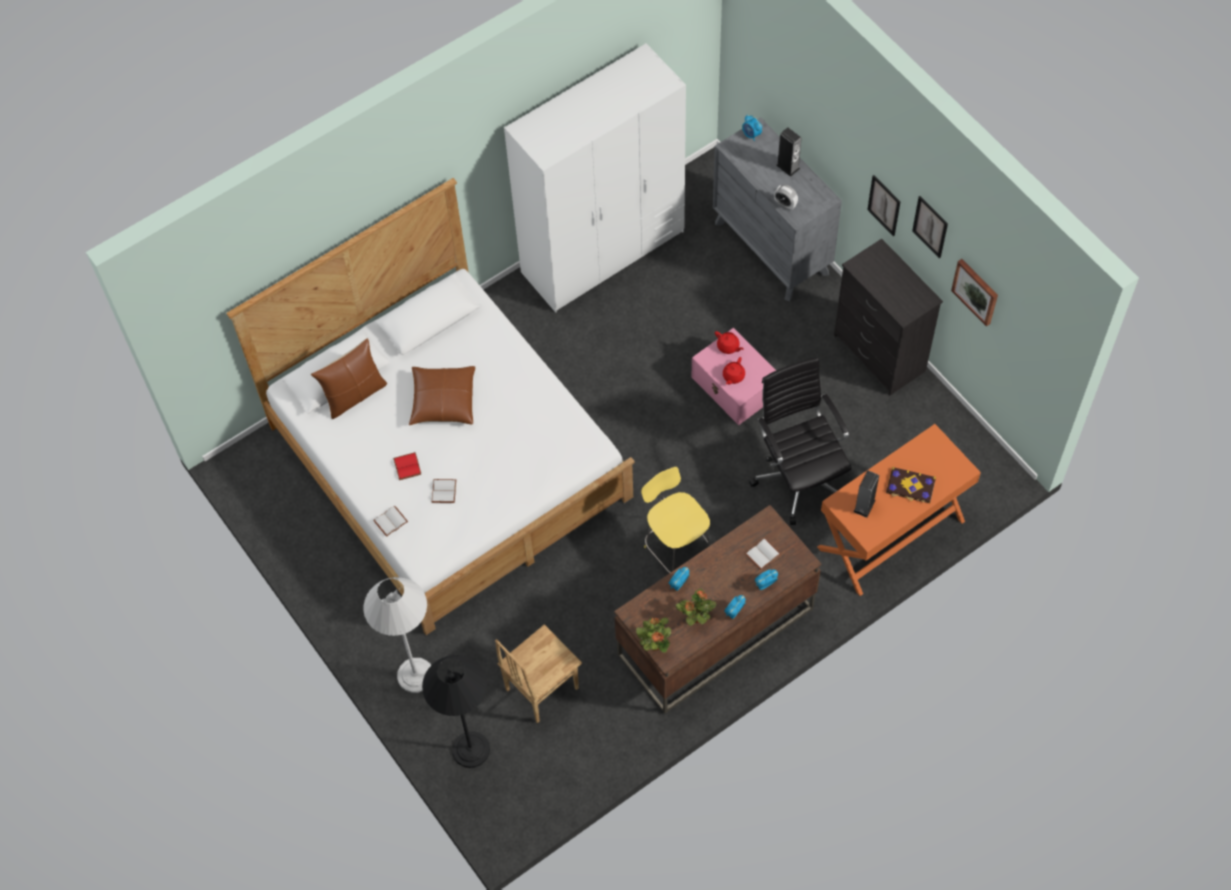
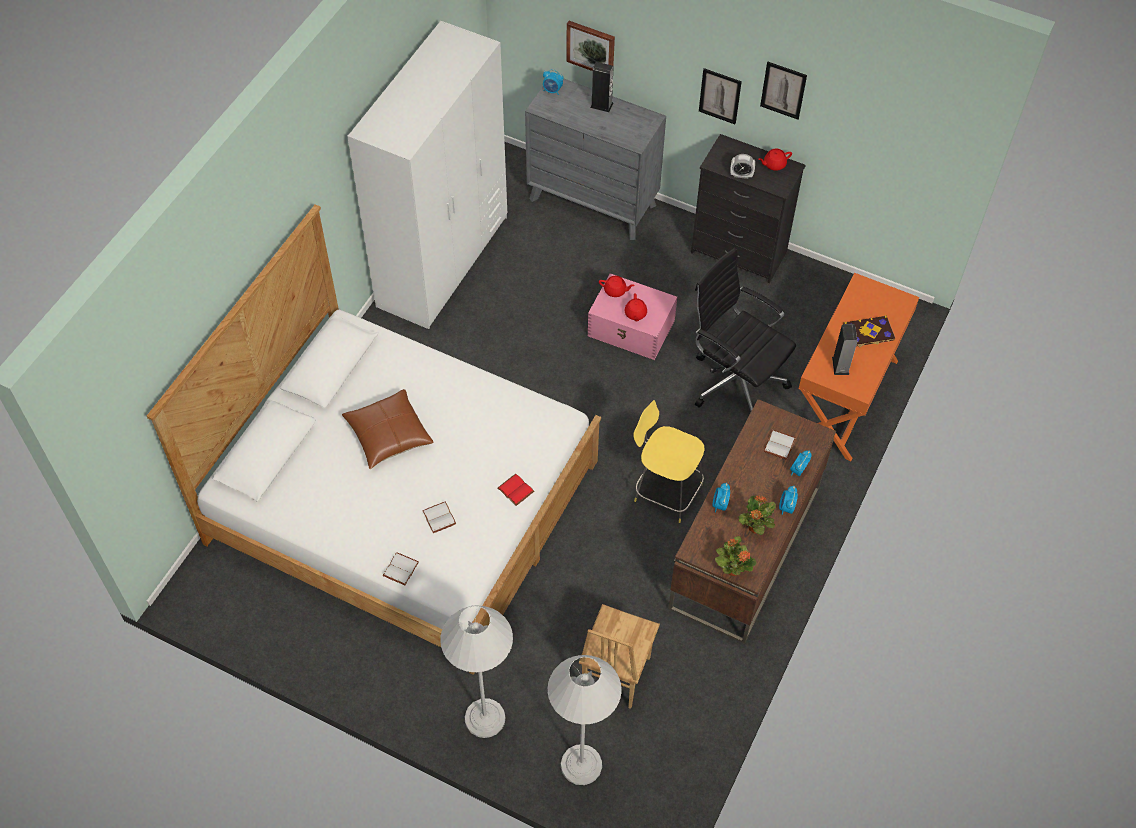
camera: 30 degrees left, 5 degrees down
(354, 394) = (294, 465): brown pillow -> none
(406, 466) = (387, 510): red book -> red book (514, 490)
(471, 749) = (581, 765): black floor lamp -> white floor lamp
(785, 204) = (618, 136): alarm clock -> alarm clock (741, 175)
(913, 289) = (774, 164): none -> red teapot
(976, 291) = (848, 133): picture -> picture (591, 47)

